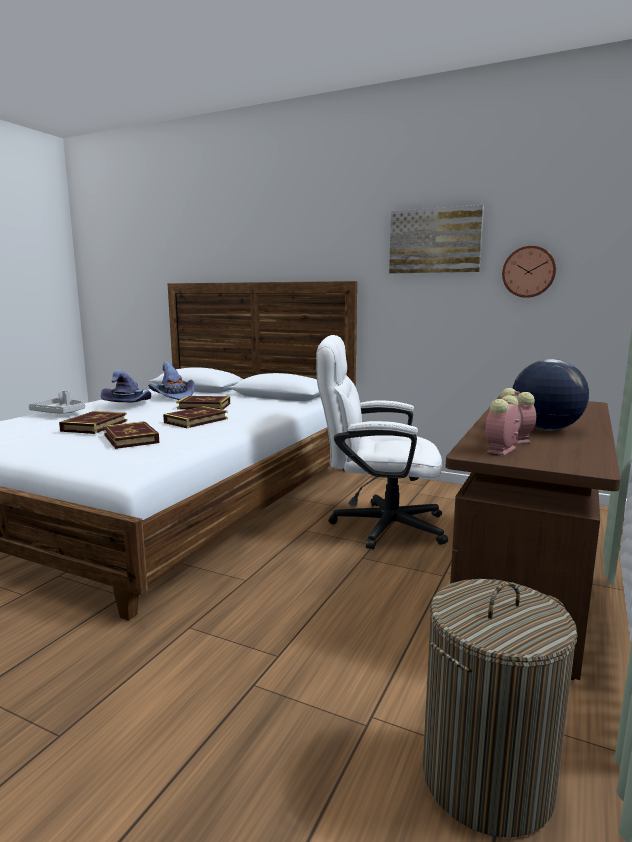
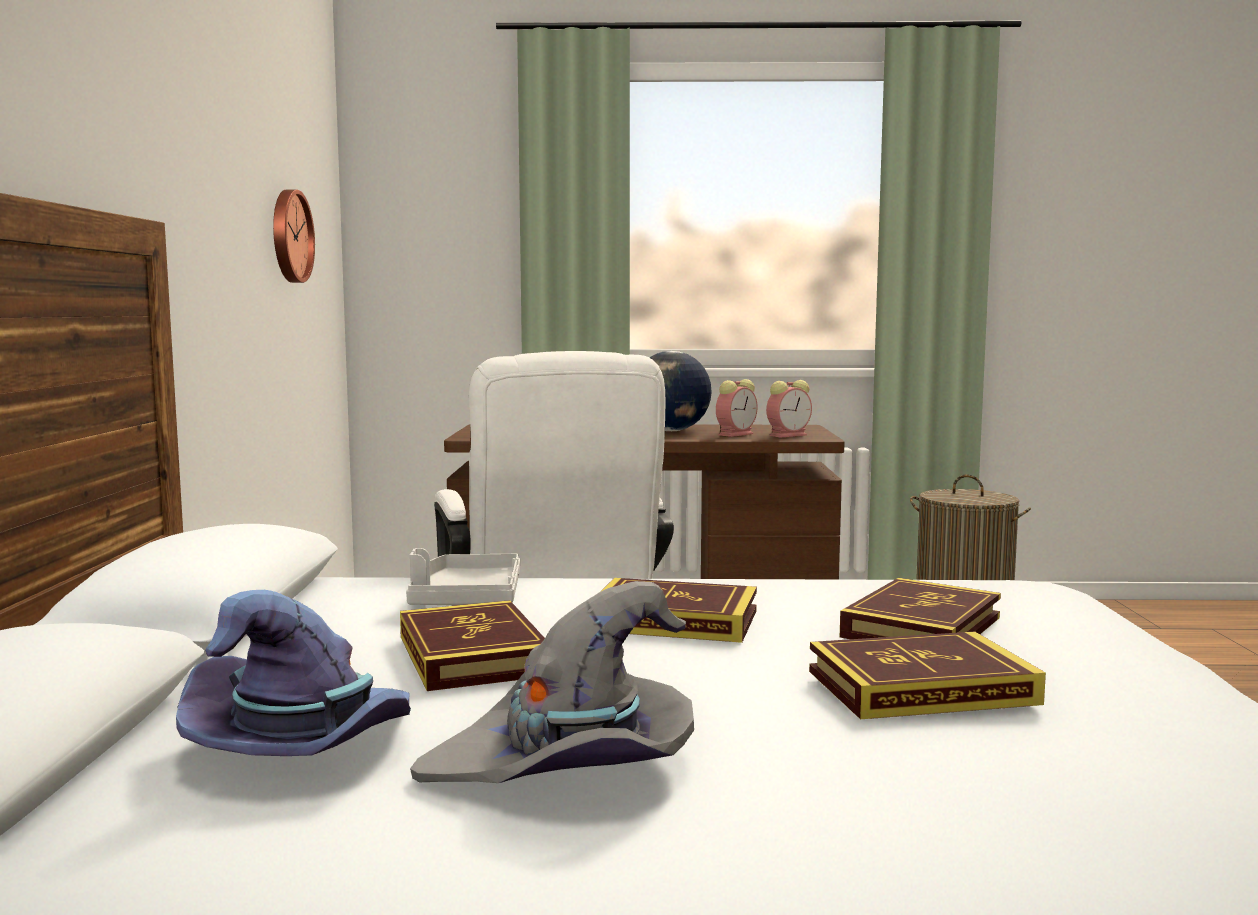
camera: 115 degrees left, 5 degrees down
(60, 413) = (893, 823): grey tray -> grey tray (467, 599)
(128, 405) = (568, 765): purple hat -> grey hat
(435, 241) = (214, 146): picture -> none
(501, 450) = (789, 435): alarm clock -> alarm clock turned 45 degrees counterclockwise

